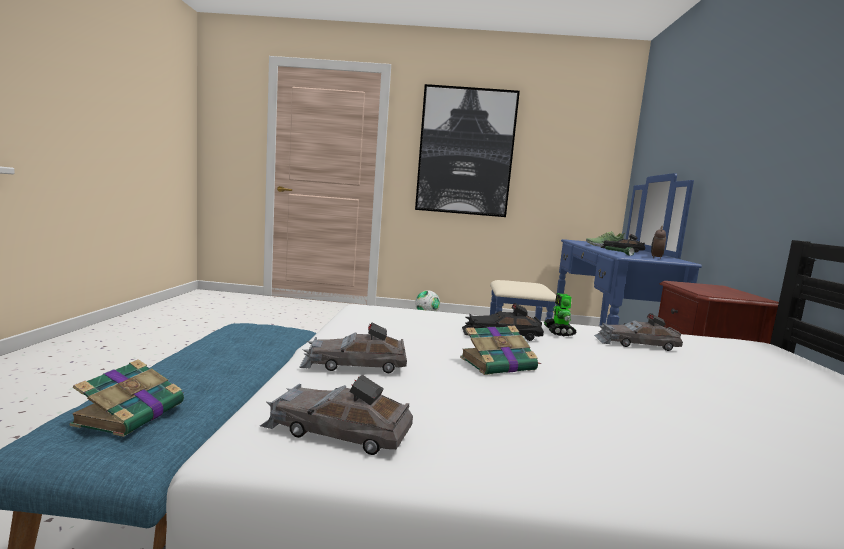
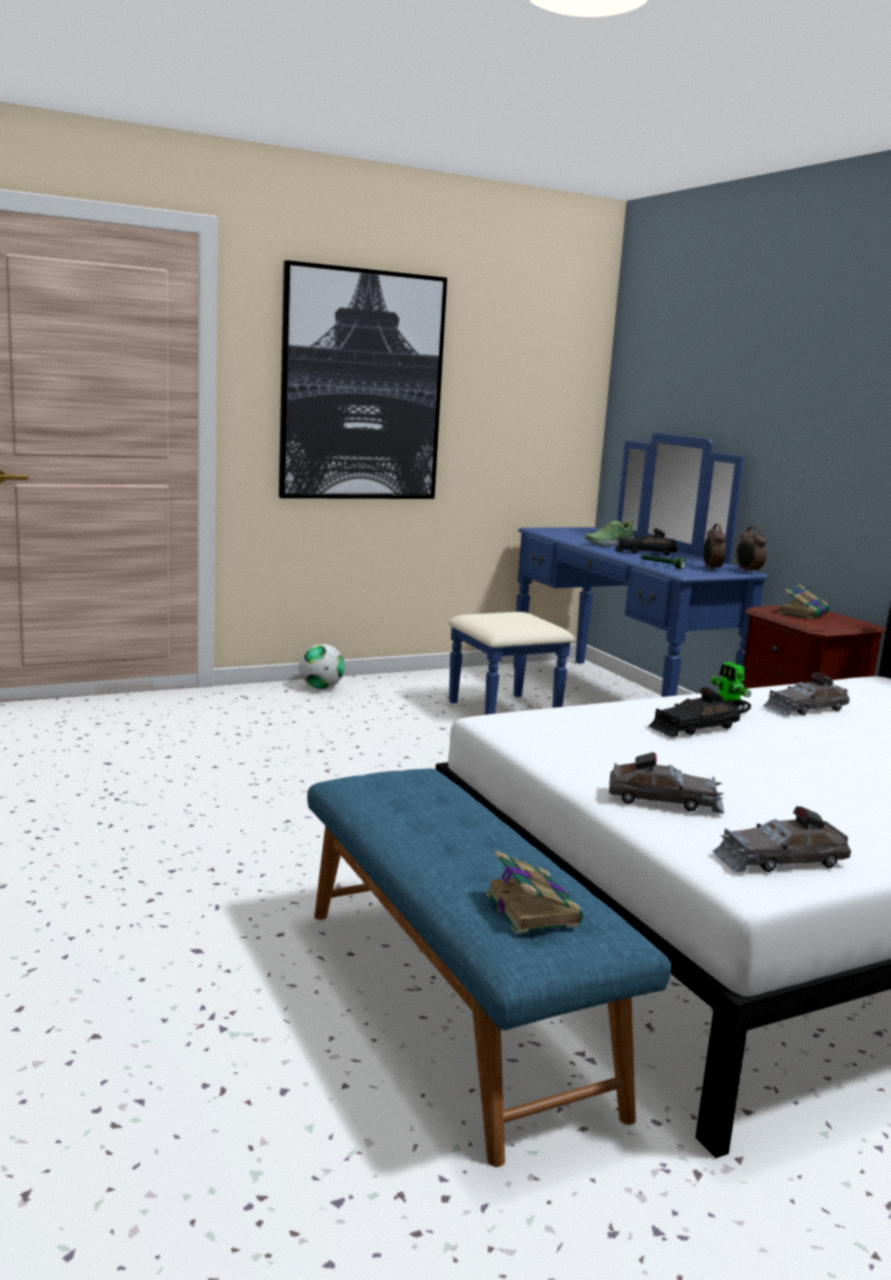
camera: 30 degrees left, 5 degrees up
(354, 364) = (665, 800): grey toy car -> grey toy car turned 135 degrees counterclockwise
(499, 364) = (755, 765): book -> book (803, 613)
(685, 261) = (748, 572): none -> alarm clock

